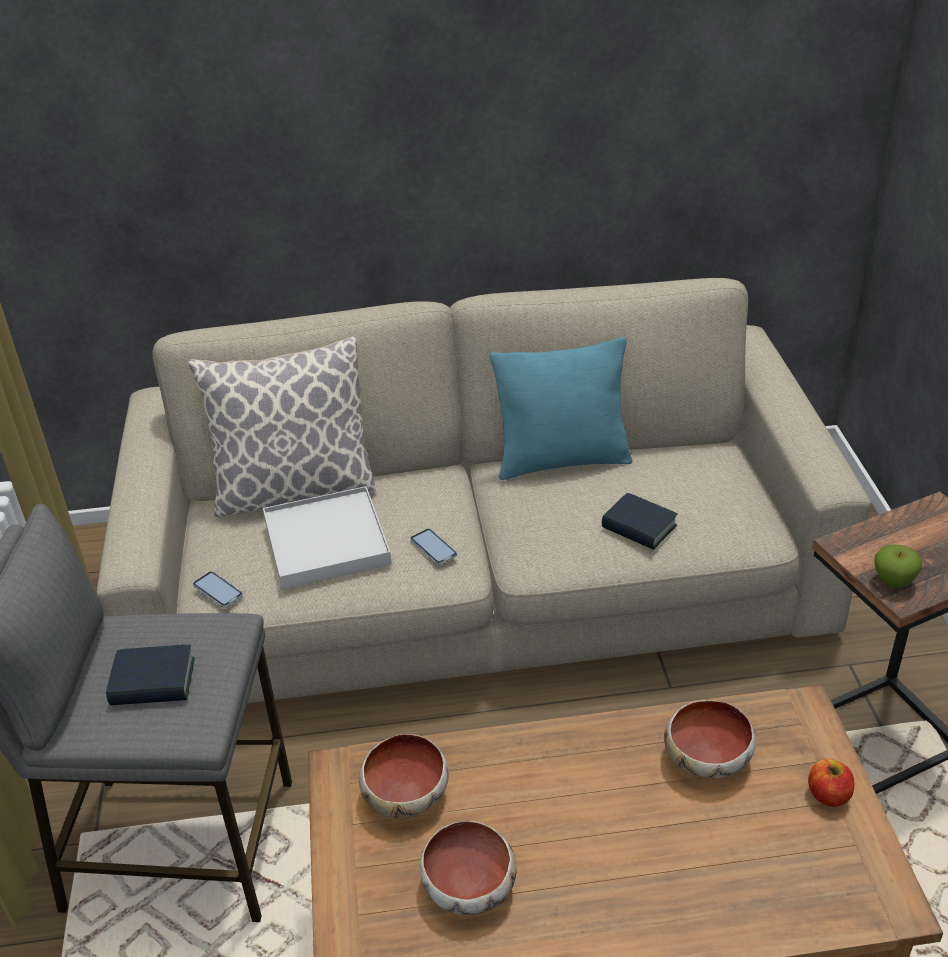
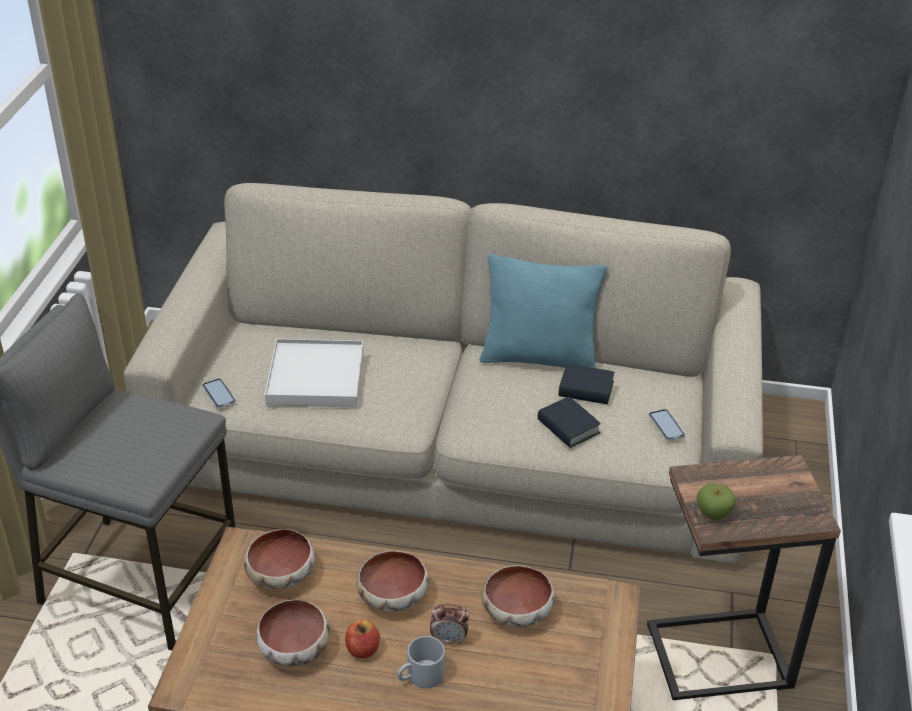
camera: 15 degrees right, 0 degrees up
(153, 682) = (125, 444): book -> book (586, 389)
(295, 490) = (313, 331): pillow -> none
(433, 548) = (396, 402): phone -> phone (666, 426)
(555, 780) = (393, 596): none -> bowl
(640, 874) = (420, 677): none -> grey mug
(648, 815) = (449, 639): none -> alarm clock
(828, 795) = (595, 664): apple -> apple (363, 649)

